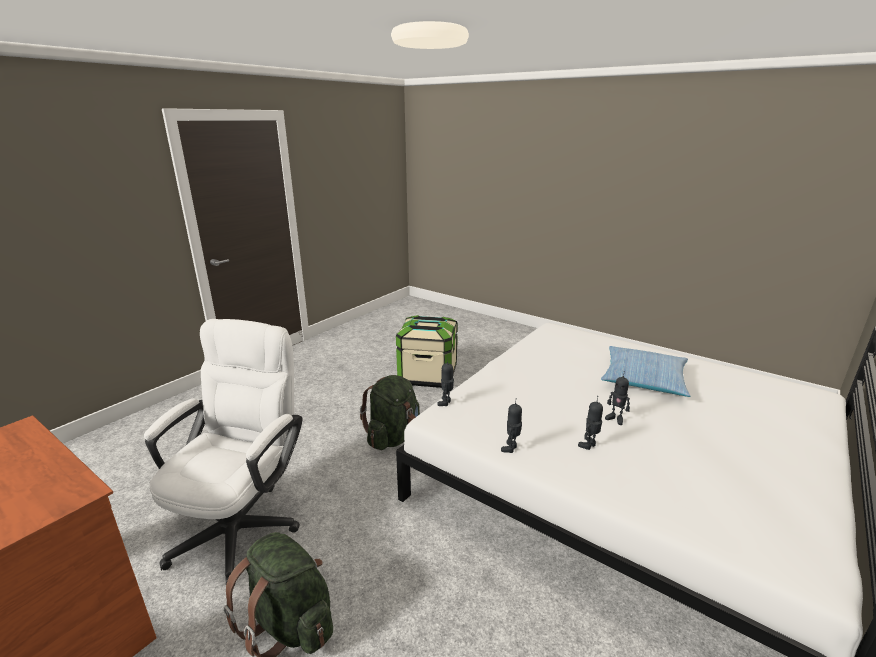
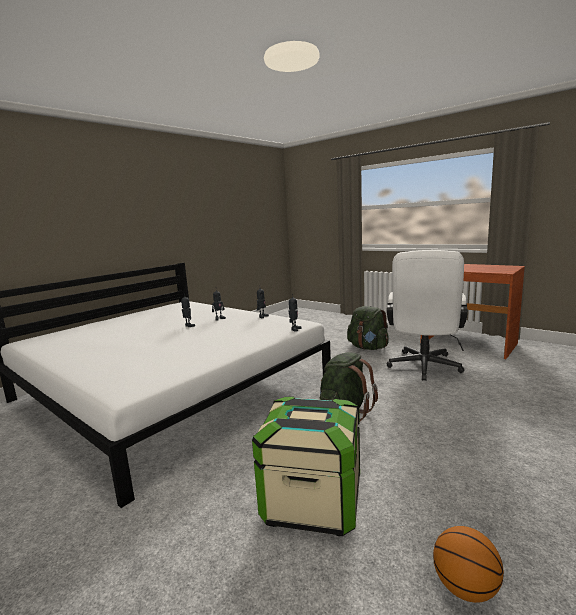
camera: 175 degrees left, 10 degrees down
(367, 352) = (465, 587): none -> basketball
(644, 379) = (126, 345): pillow -> none

